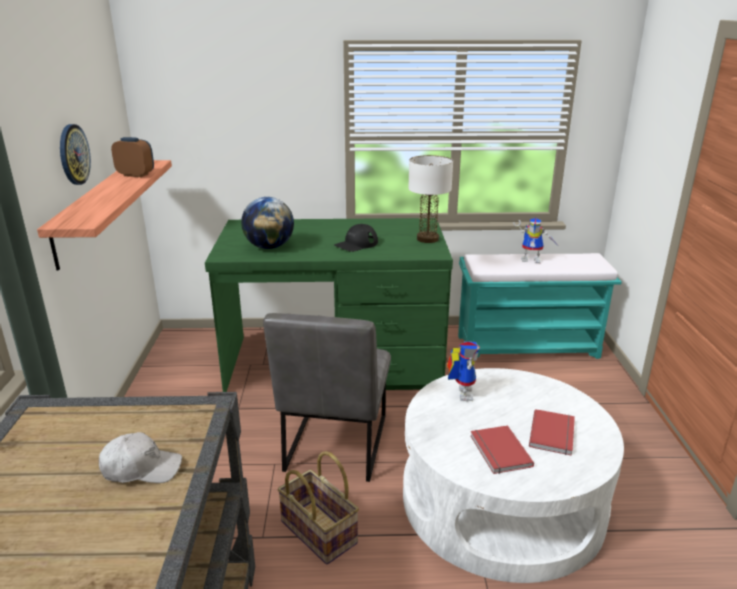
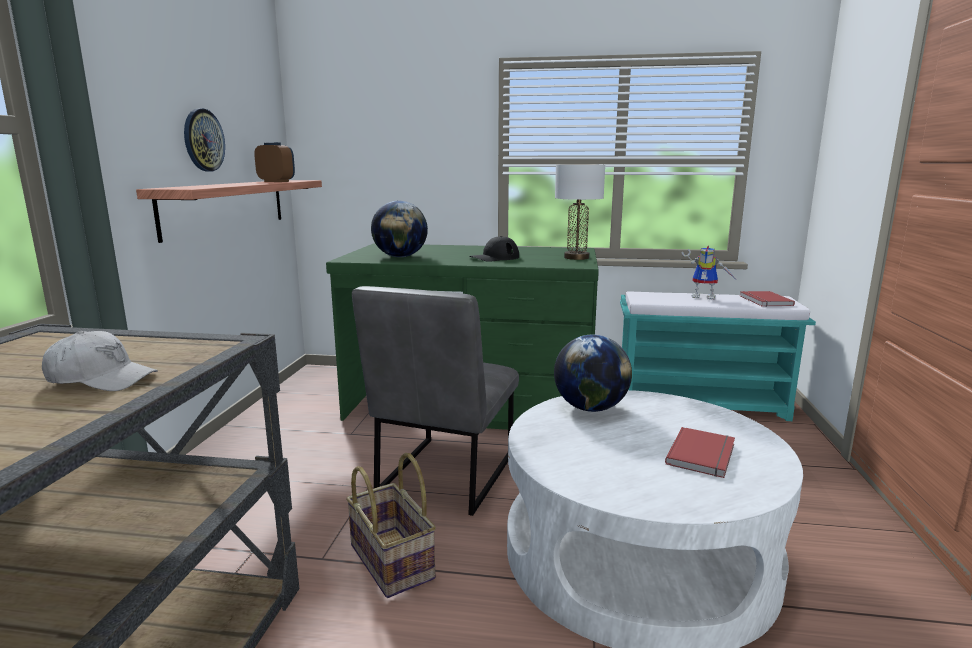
camera: 10 degrees right, 10 degrees down
(460, 392) = (590, 408): toy robot -> globe
(498, 451) = (622, 465): red book -> red book (764, 301)

